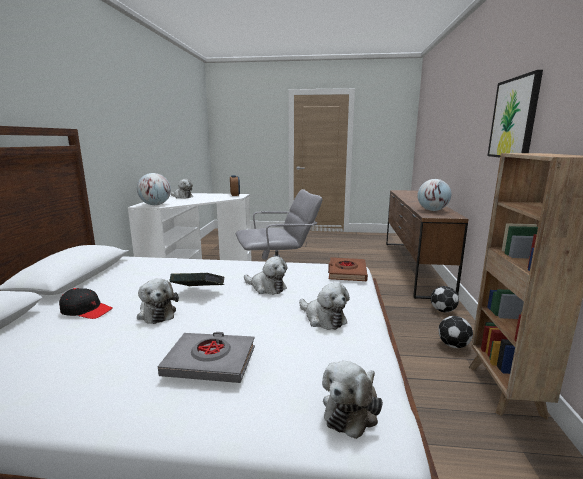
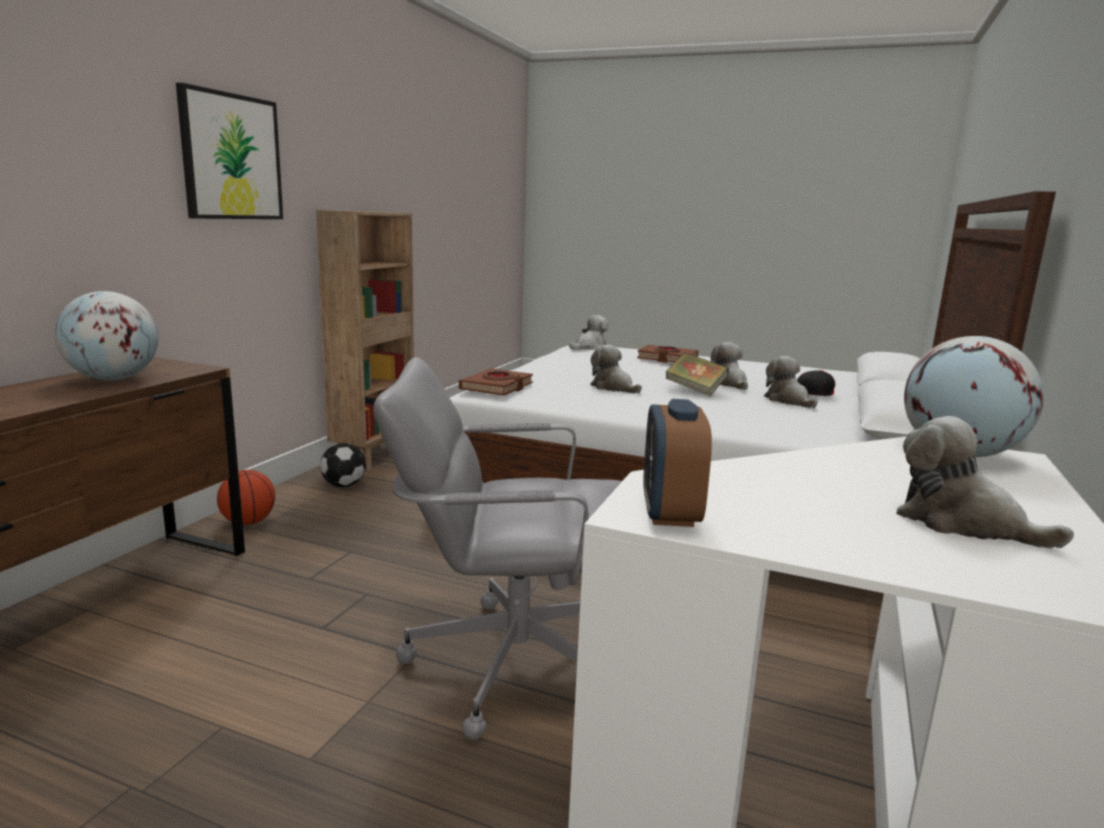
camera: 165 degrees left, 0 degrees up
(210, 362) = (667, 359): grey book -> brown book
(323, 319) = (572, 367): plush toy -> plush toy (788, 400)
(443, 310) = (248, 522): football -> basketball

